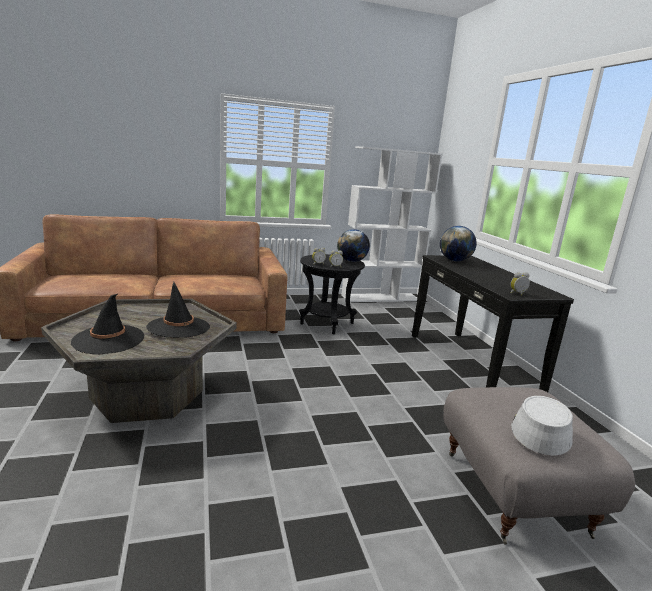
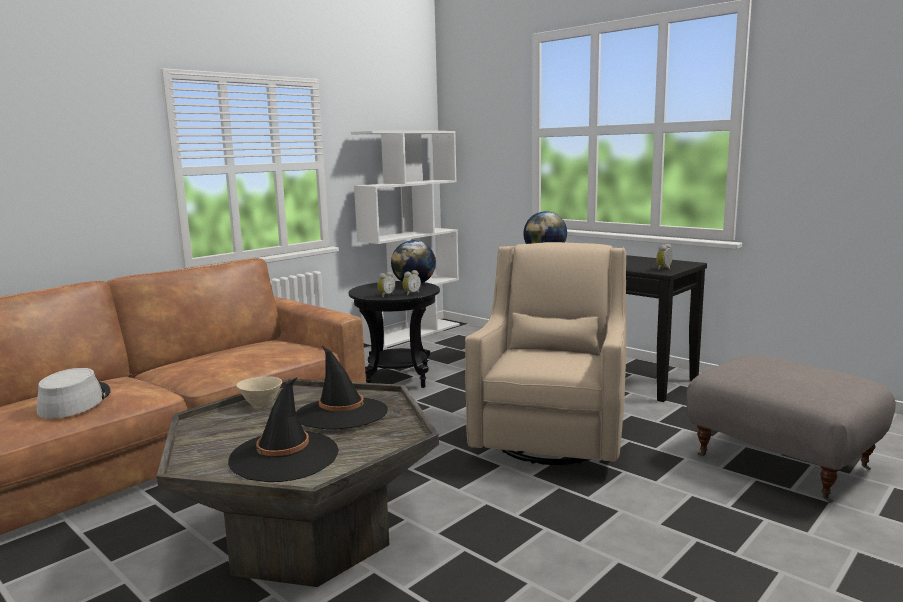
camera: 30 degrees left, 5 degrees down
(157, 308) = (261, 404): none -> beige bowl
(363, 396) = (552, 436): none -> beige armchair
(540, 430) = (813, 381): grey hat -> grey hat (74, 402)

